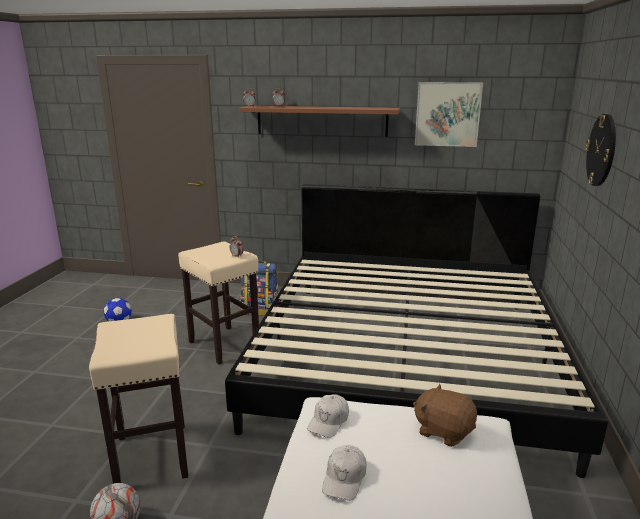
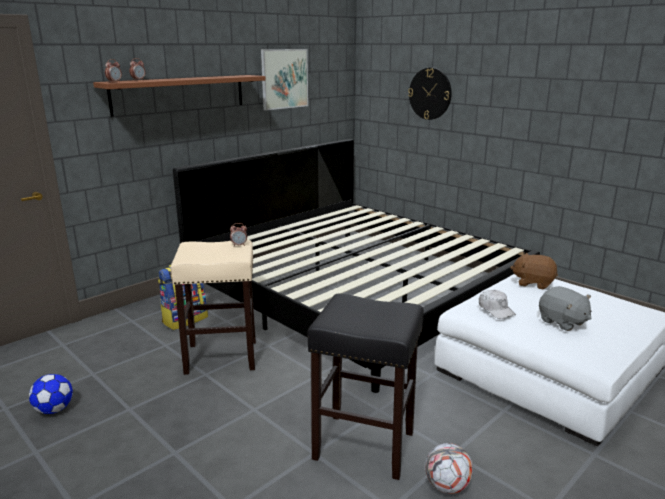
camera: 55 degrees left, 0 degrees up
(152, 457) = (365, 445): beige stool -> black stool
(344, 478) = (562, 322): white cap -> grey plush toy
(443, 431) = (533, 283): brown plush toy -> brown plush toy turned 45 degrees clockwise

